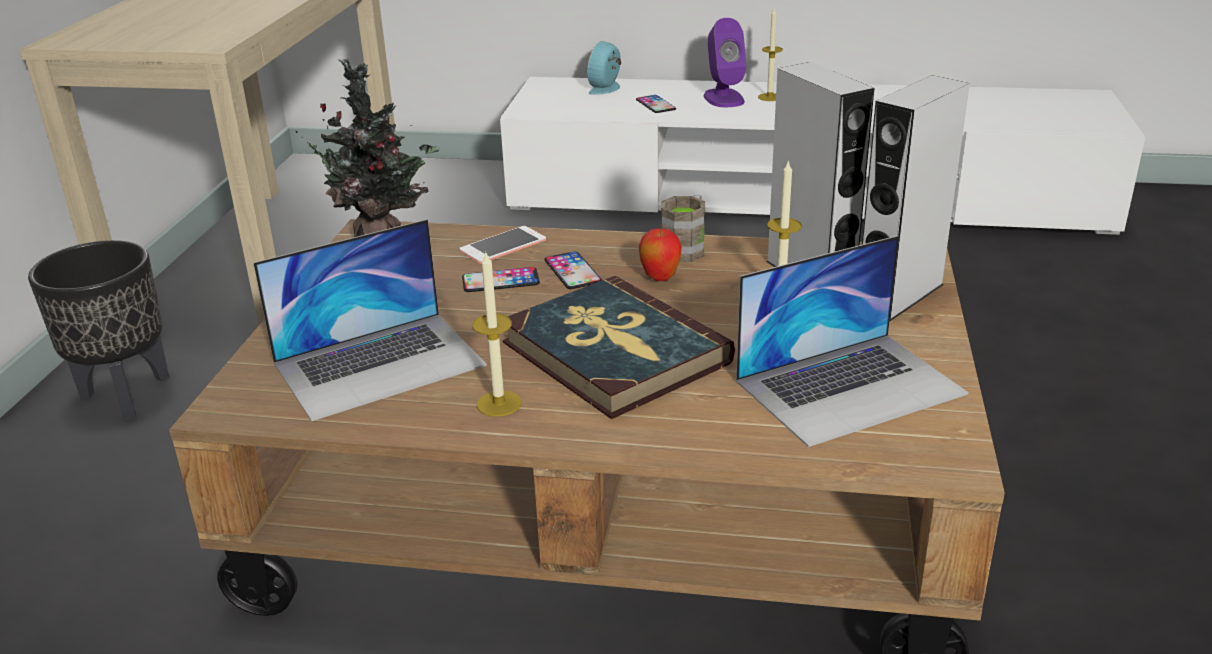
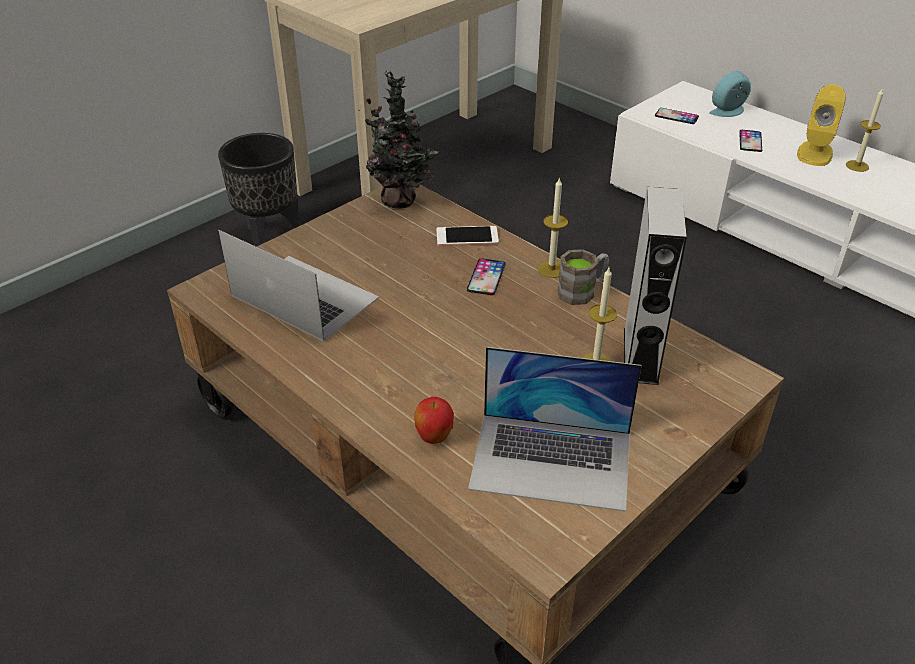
camera: 35 degrees right, 10 degrees up
(380, 364) = (304, 296): laptop -> laptop turned 150 degrees counterclockwise
(499, 403) = (333, 358): candle -> candle (551, 269)
(500, 280) = (435, 265): phone -> phone (676, 116)
(614, 353) = (437, 354): book -> none
(660, 278) = (534, 309): apple -> apple (434, 438)
(723, 98) = (814, 153): purple speaker -> yellow speaker
(899, 296) = (684, 405): grey speaker -> none

